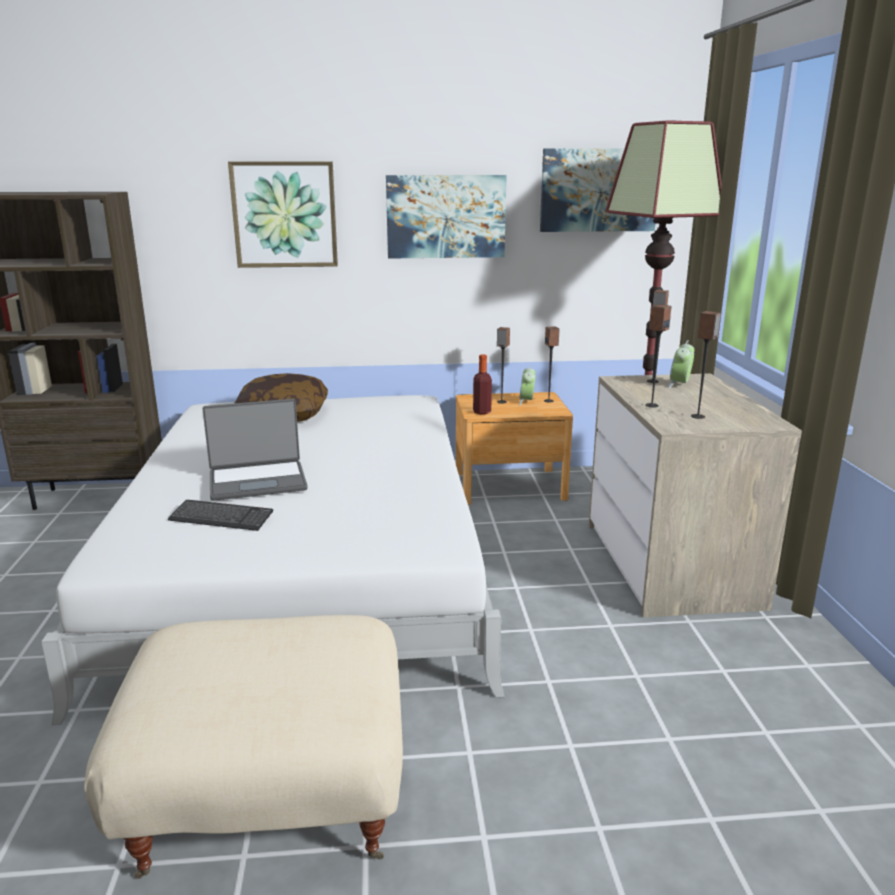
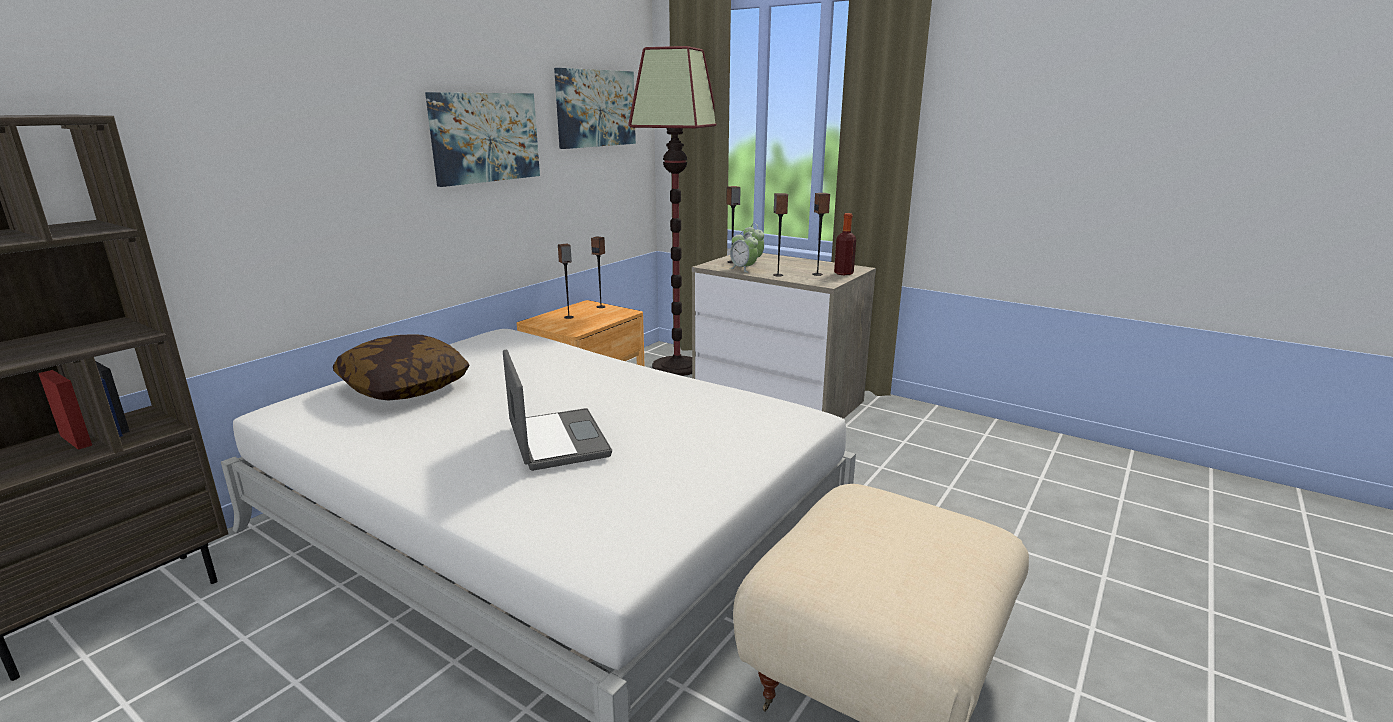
camera: 50 degrees left, 0 degrees up
(221, 517) = (606, 480): keyboard -> none
(257, 481) = (556, 441): laptop -> laptop turned 45 degrees counterclockwise
(285, 214) = (318, 142): picture -> none
(482, 412) = (574, 328): bottle -> bottle (843, 273)
(526, 401) = (586, 311): alarm clock -> alarm clock (743, 269)

